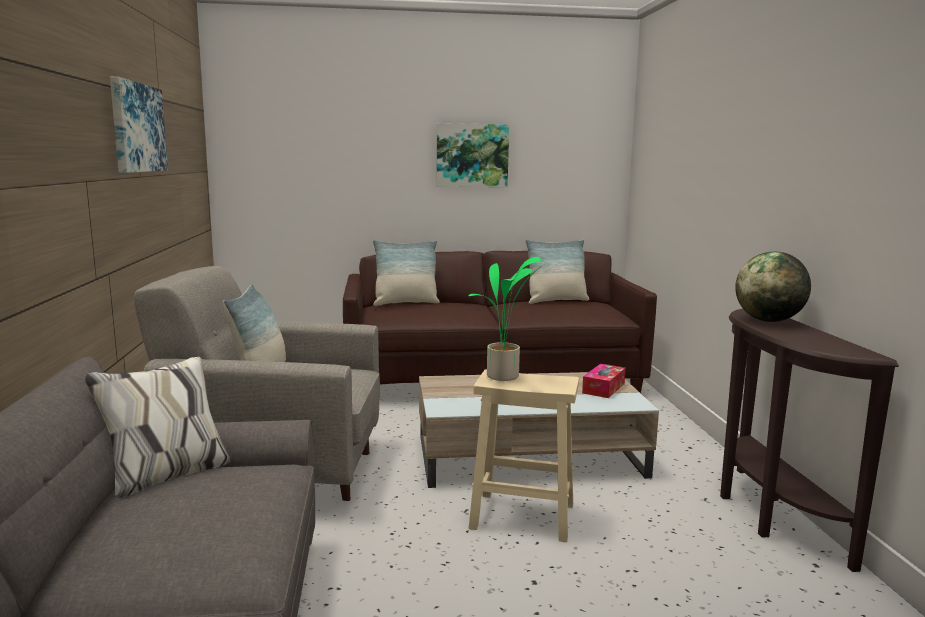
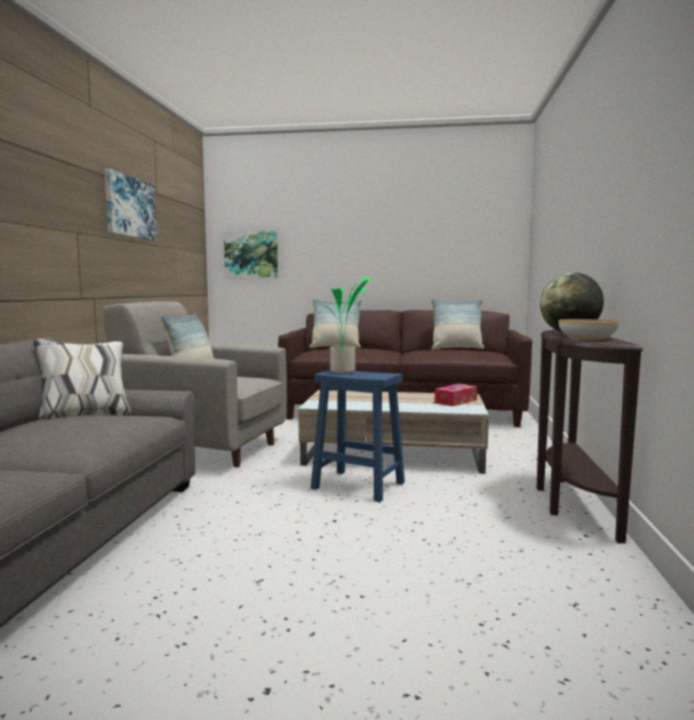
camera: 15 degrees right, 5 degrees down
(472, 155) = (396, 237): picture -> picture (251, 255)
(524, 516) = (360, 486): beige stool -> blue stool
(813, 339) = (587, 338): none -> bowl

